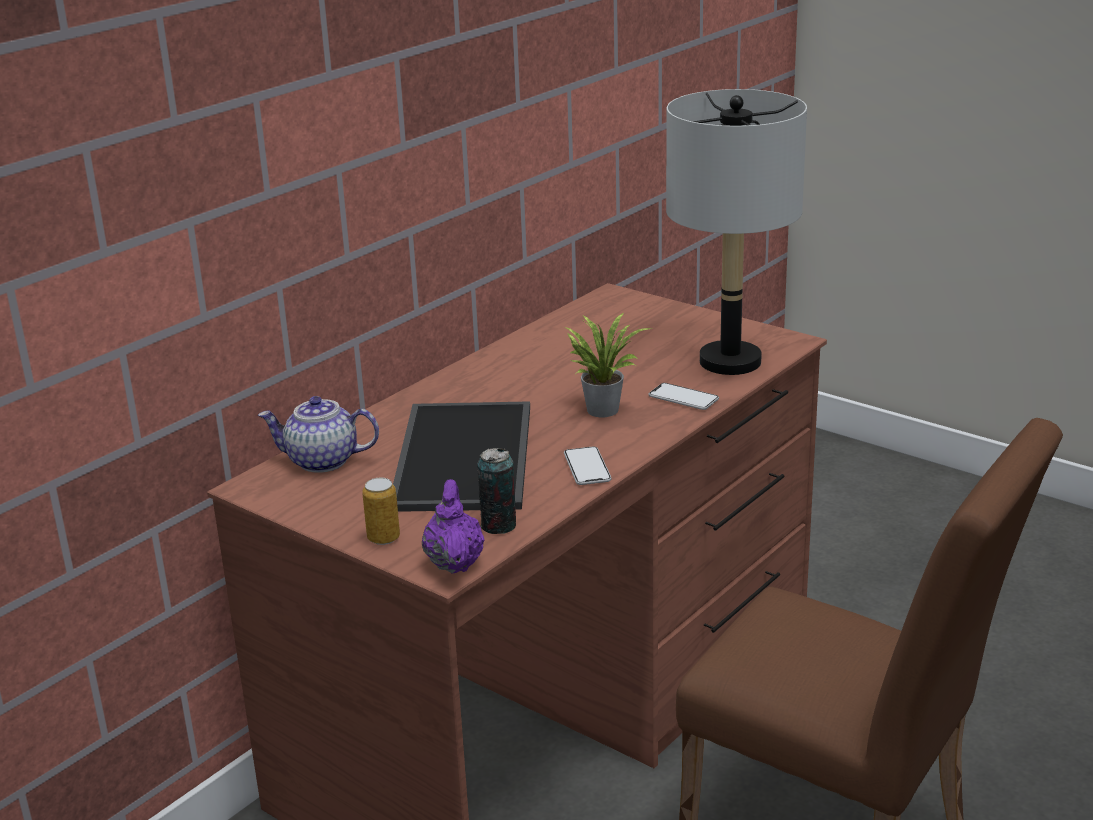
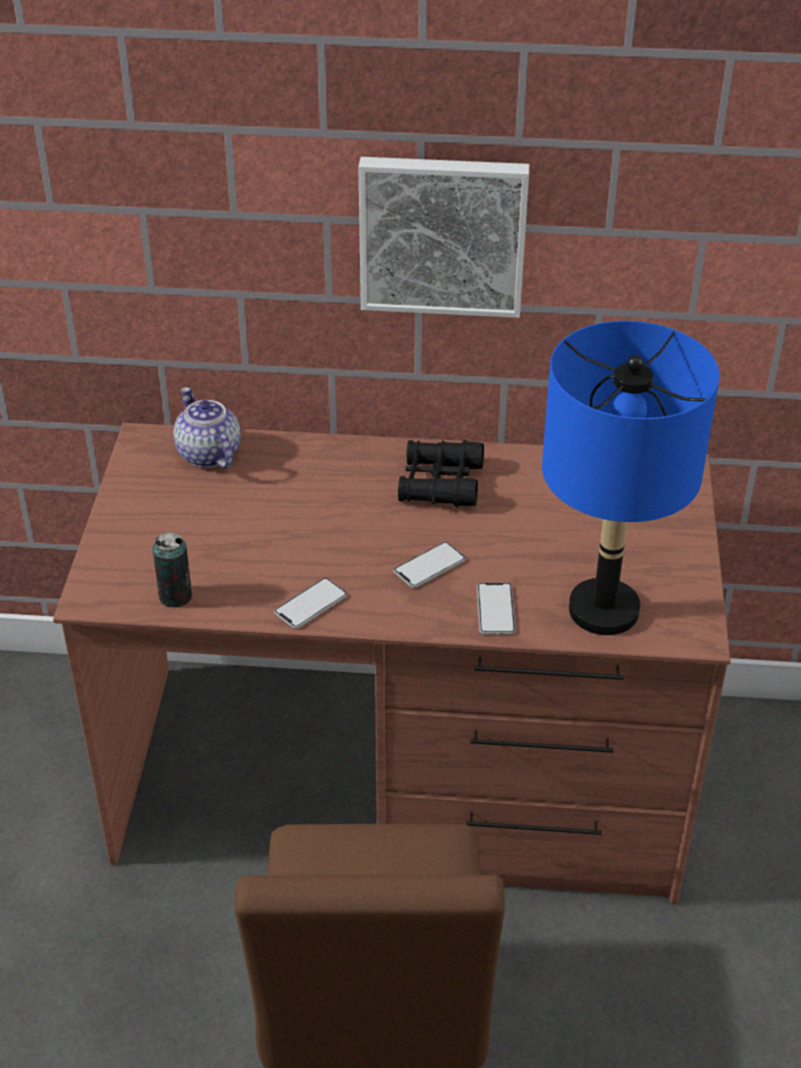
camera: 55 degrees right, 15 degrees up
(383, 538) = (114, 544): can -> none
(425, 147) = (442, 234): none -> picture
(454, 562) = (104, 598): purple teapot -> none
(467, 457) = (274, 527): tray -> none
(508, 377) = (440, 483): none -> black binoculars
(602, 408) = (429, 566): potted plant -> phone
(729, 361) = (604, 610): grey table lamp -> blue table lamp

